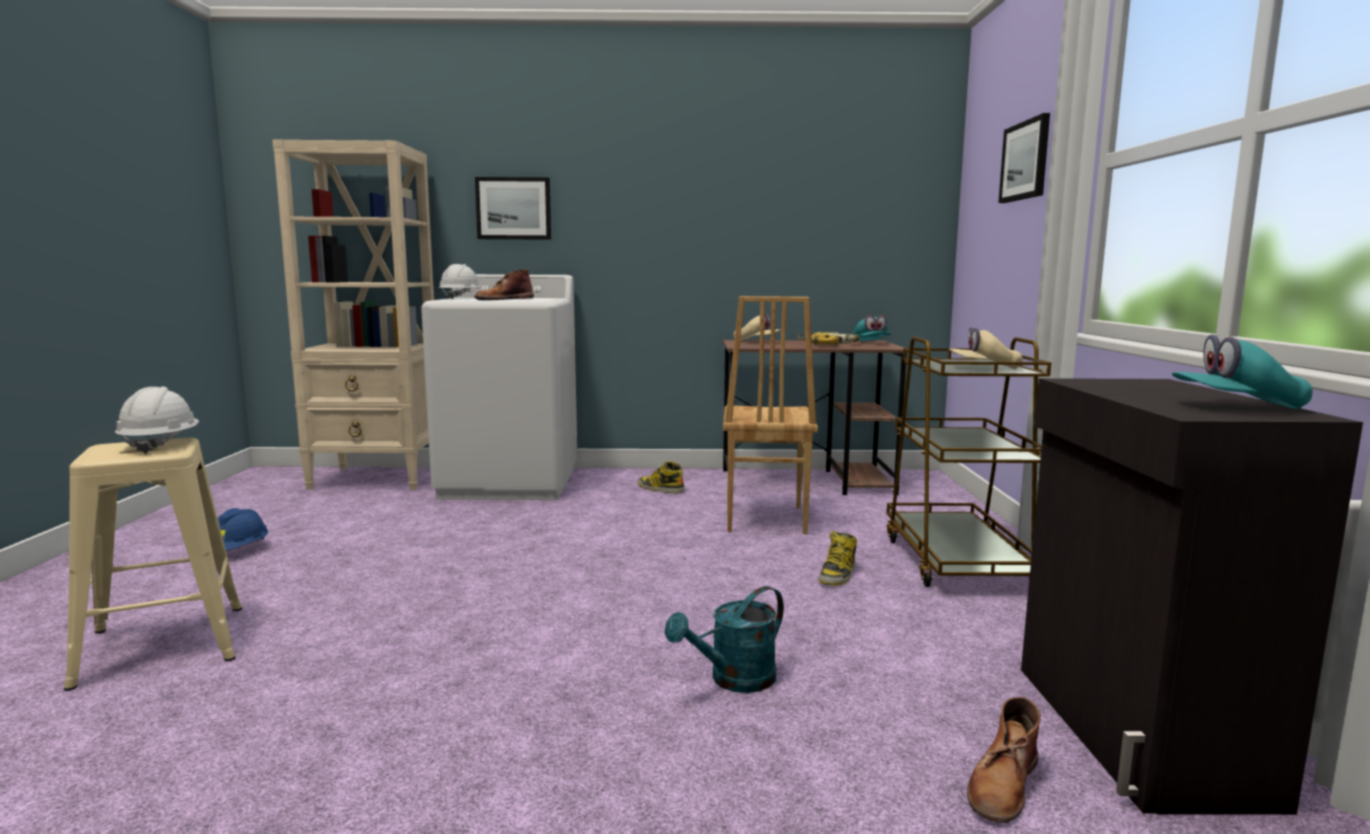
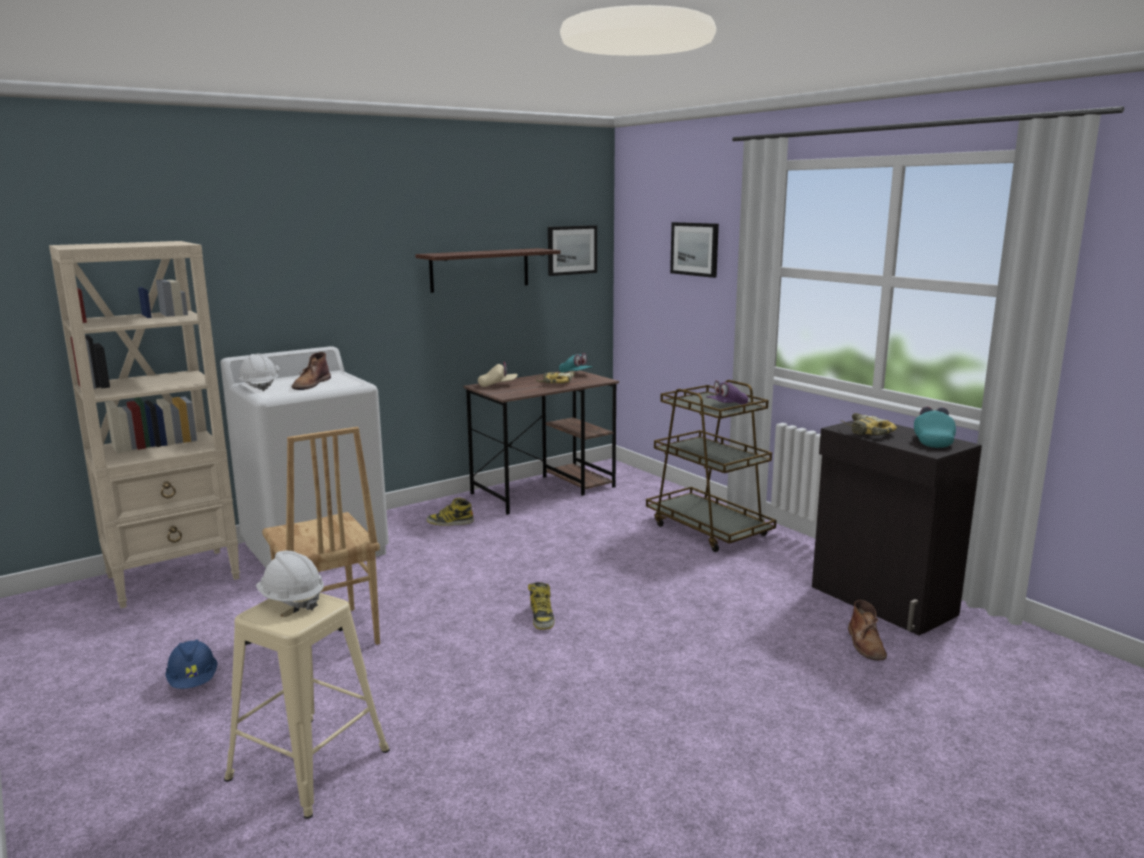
camera: 35 degrees left, 5 degrees up
(513, 208) = (272, 288): picture -> picture (571, 250)
(733, 680) = (702, 641): turquoise watering can -> none
(757, 204) = (480, 269): none -> shelf
(763, 519) = (561, 529): brown chair -> brown chair (327, 636)
(837, 574) = (661, 558): boot -> boot (541, 617)
(984, 368) = (726, 406): beige cap -> purple cap
(1113, 386) = (864, 431): none -> power drill
(1237, 406) = (932, 441): turquoise cap -> turquoise cap turned 135 degrees clockwise

